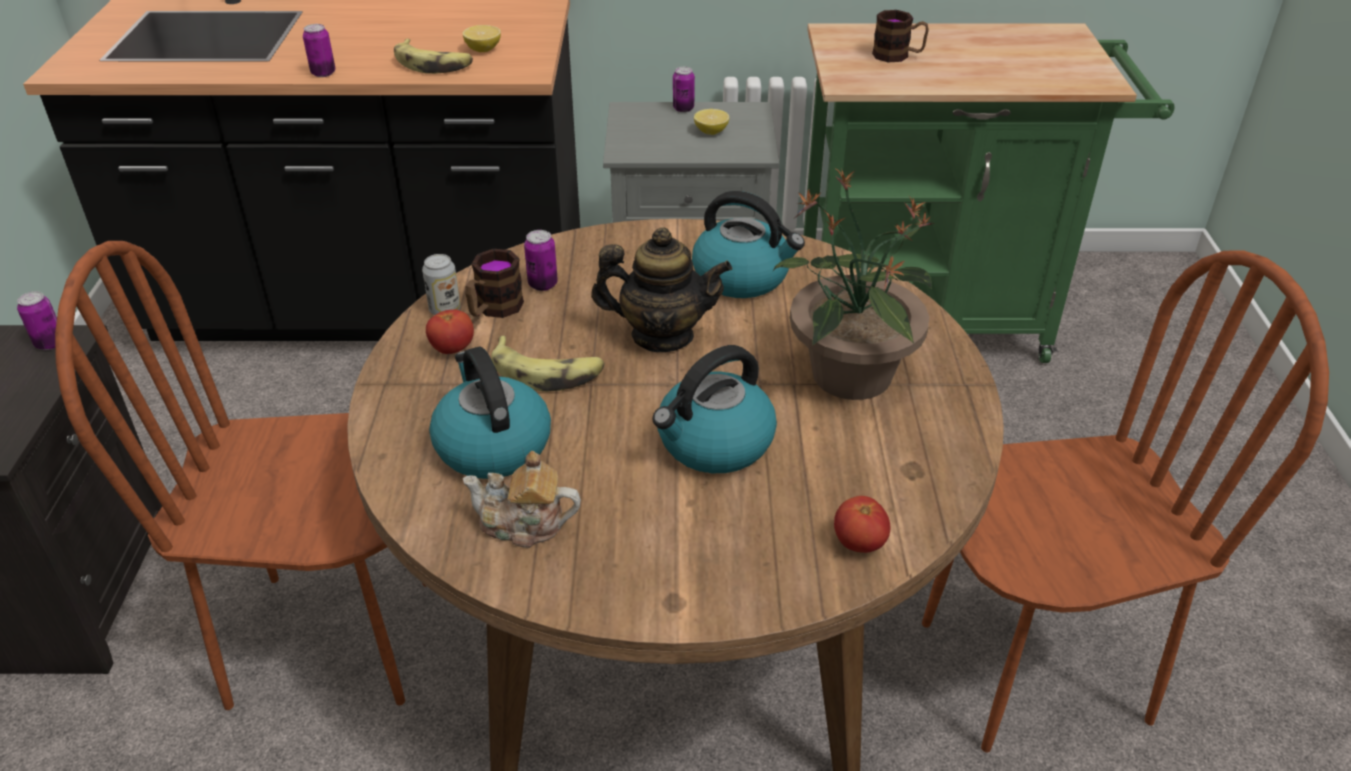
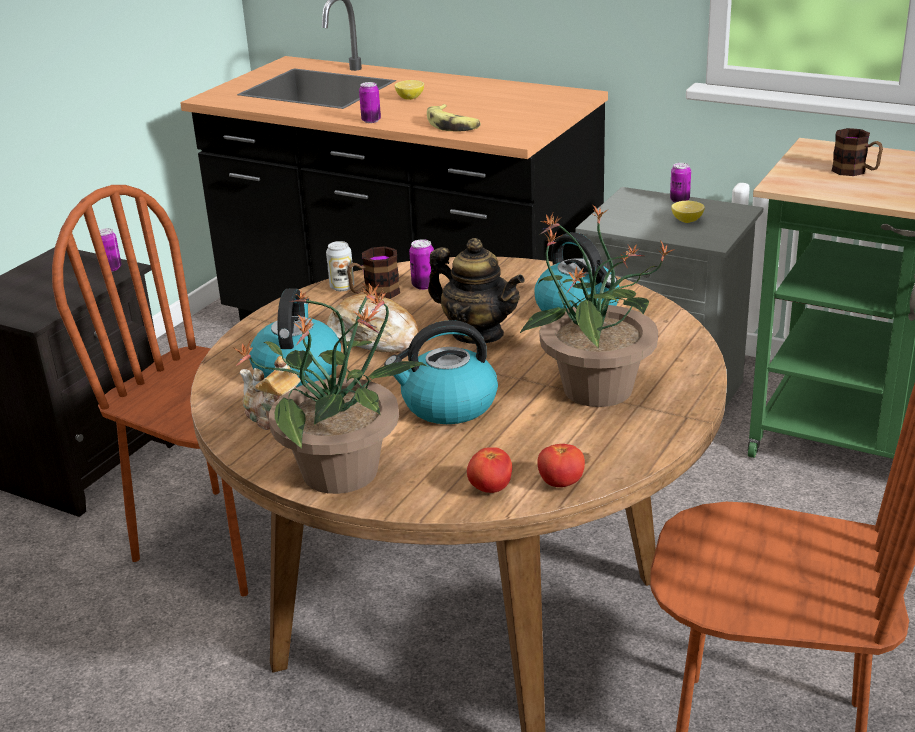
camera: 30 degrees right, 10 degrees down
(452, 349) = (325, 310): tomato -> tomato (561, 483)
(483, 49) = (500, 120): lemon -> lemon (410, 98)
(547, 372) = (374, 337): banana -> bread
(676, 577) = (343, 471): none -> potted plant

